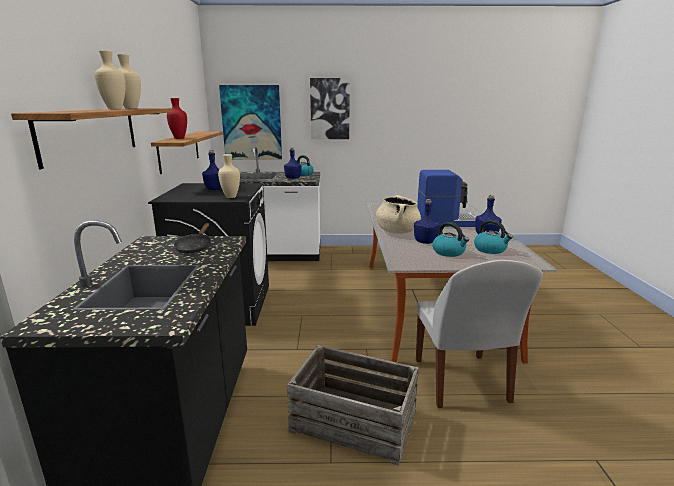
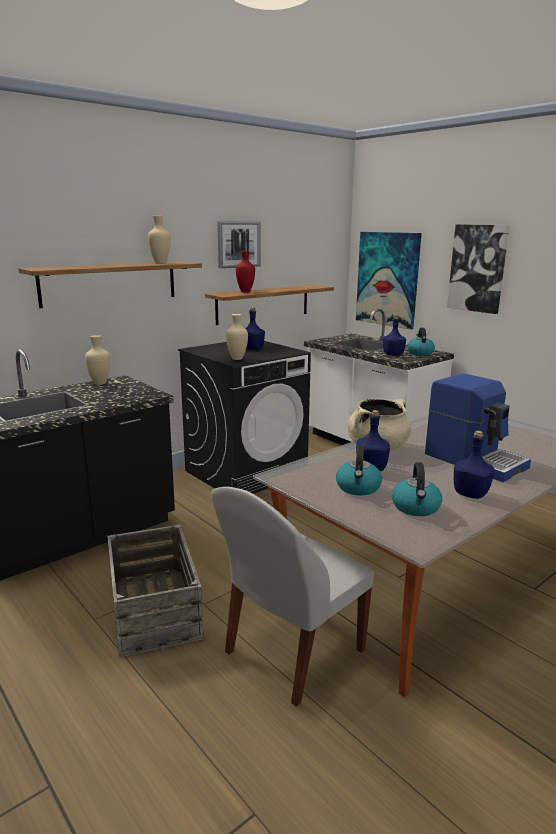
camera: 50 degrees right, 0 degrees up
(114, 109) = (135, 264): beige vase -> beige vase (100, 383)
(161, 92) = (238, 244): none -> picture
(195, 247) = (123, 393): black frying pan -> none

